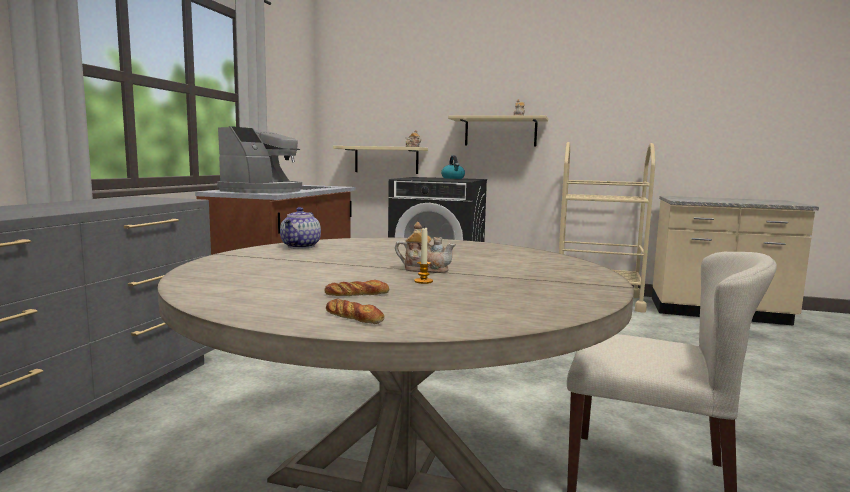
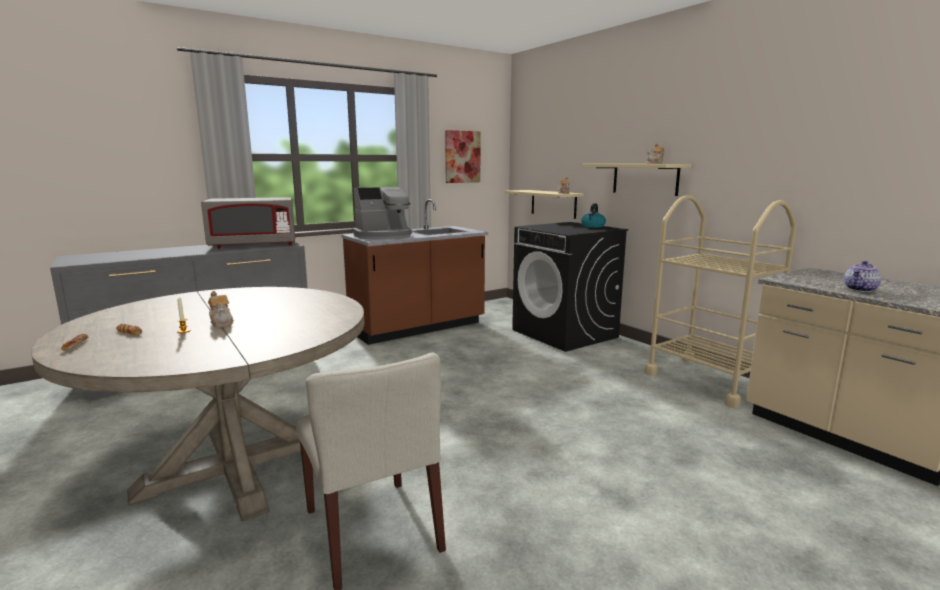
camera: 40 degrees right, 5 degrees up
(125, 201) = (254, 245): none -> grey microwave
(283, 105) = (462, 157): none -> picture
(301, 246) = (249, 292): teapot -> teapot (861, 290)

